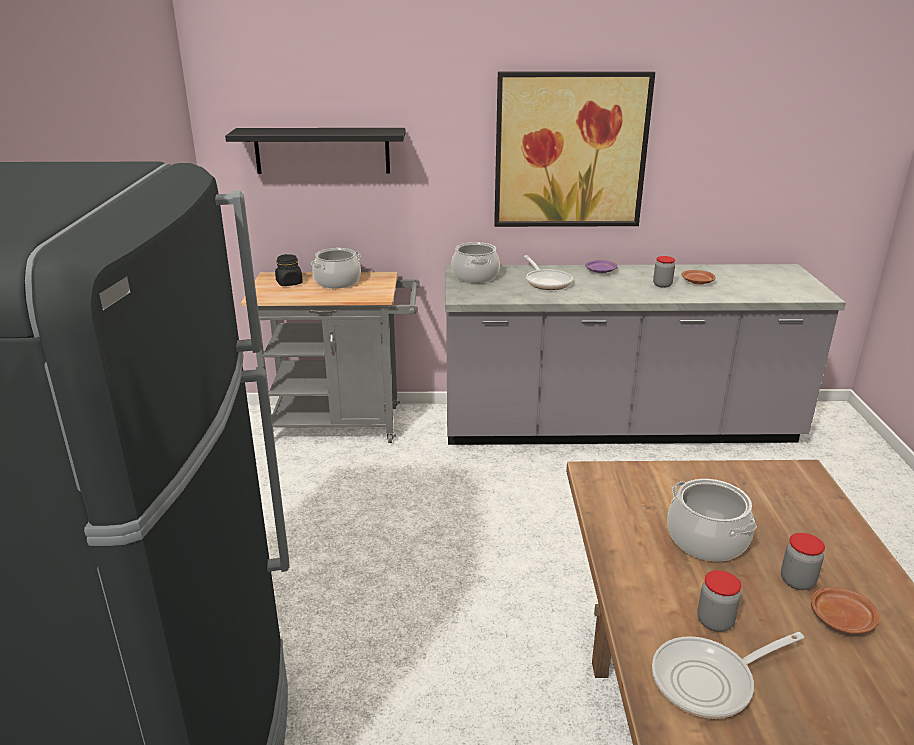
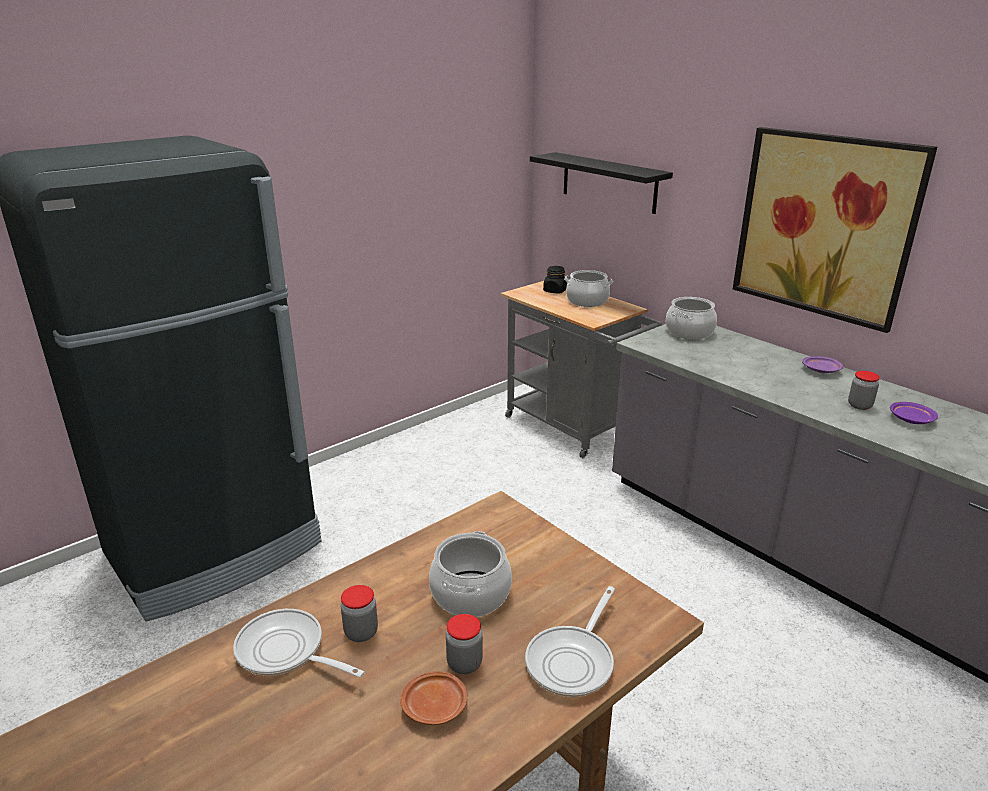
camera: 50 degrees right, 0 degrees up
(547, 282) = (743, 359): frying pan -> frying pan (573, 661)
(697, 282) = (910, 419): brown plate -> purple plate

